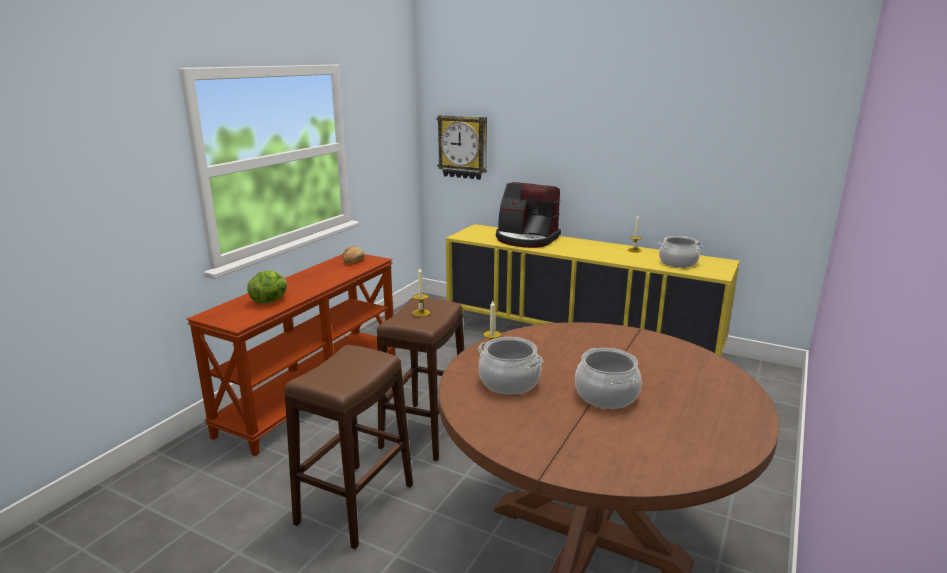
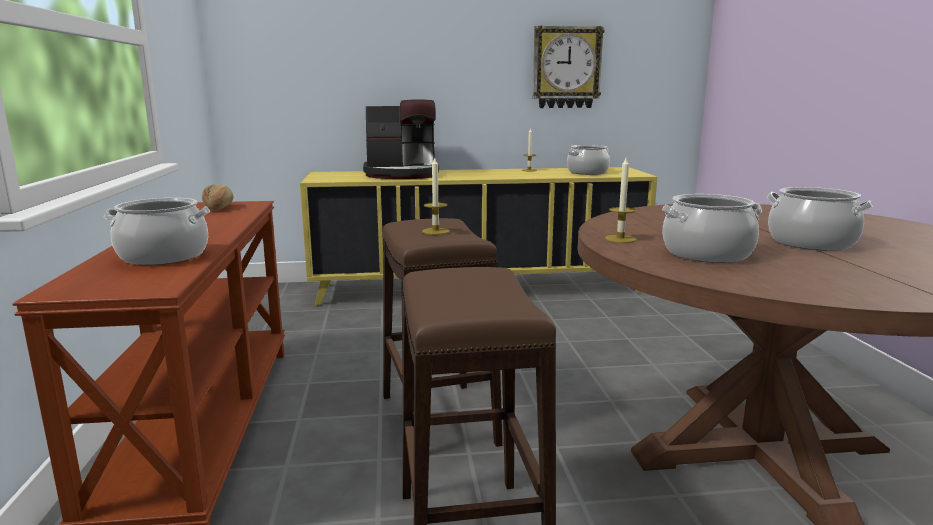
camera: 35 degrees left, 5 degrees down
(270, 301) = (163, 256): lettuce -> cooking pot
(463, 147) = (282, 68): wall clock -> wall clock (566, 67)

